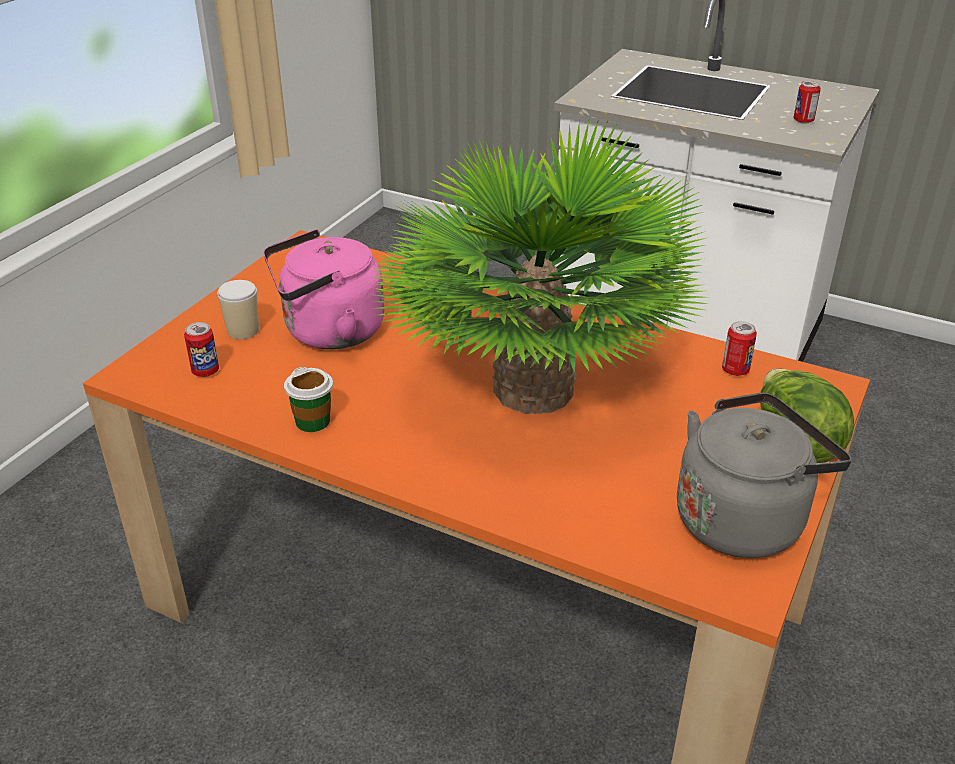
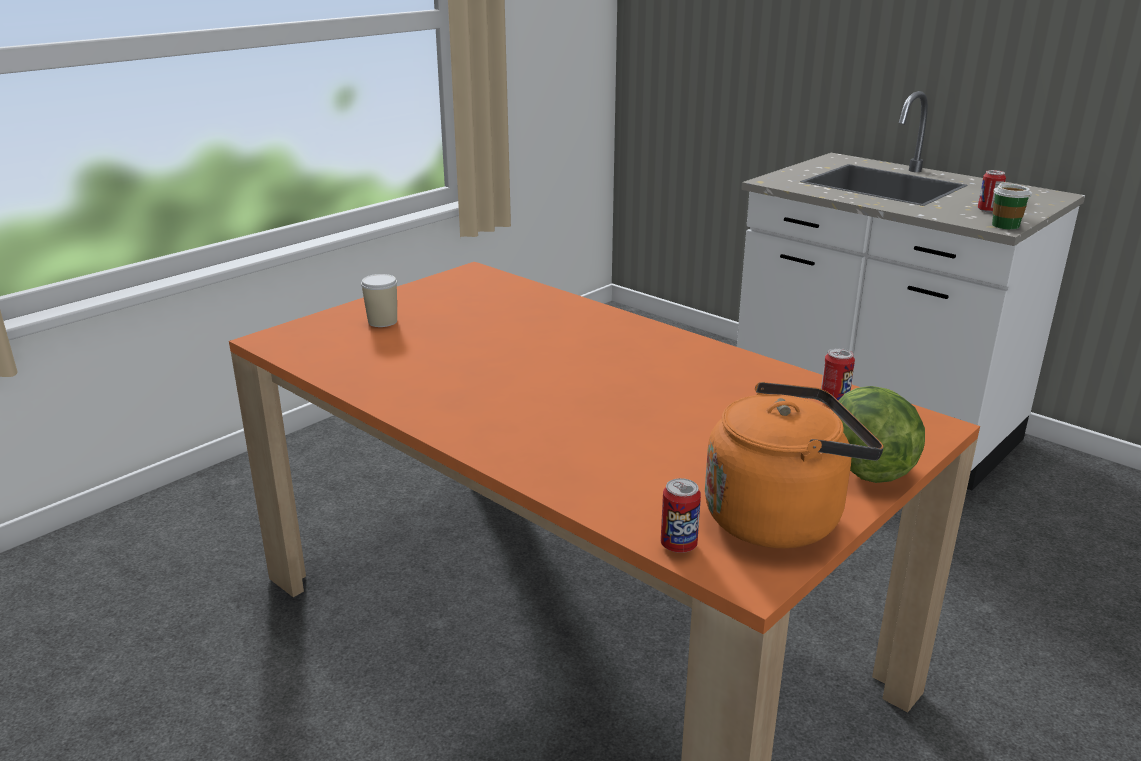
camera: 15 degrees right, 10 degrees down
(205, 371) = (333, 344): can -> can (678, 545)
(313, 421) = (402, 389): cup -> cup (1005, 225)
(328, 332) = (455, 330): pink kettle -> none
(533, 389) = (619, 391): potted plant -> none
(744, 519) = (780, 517): grey kettle -> orange kettle

